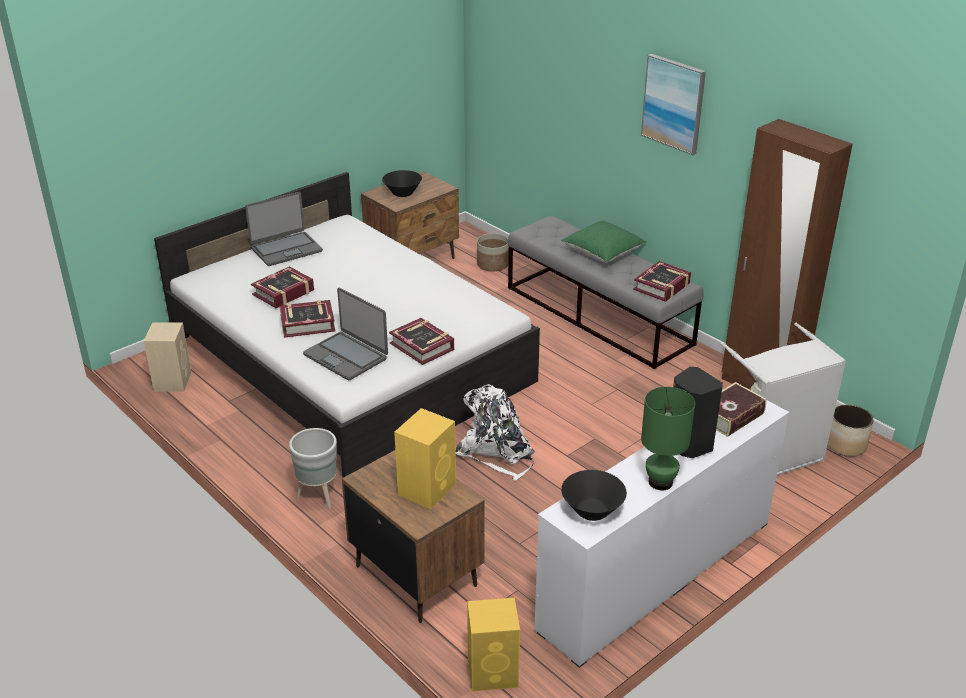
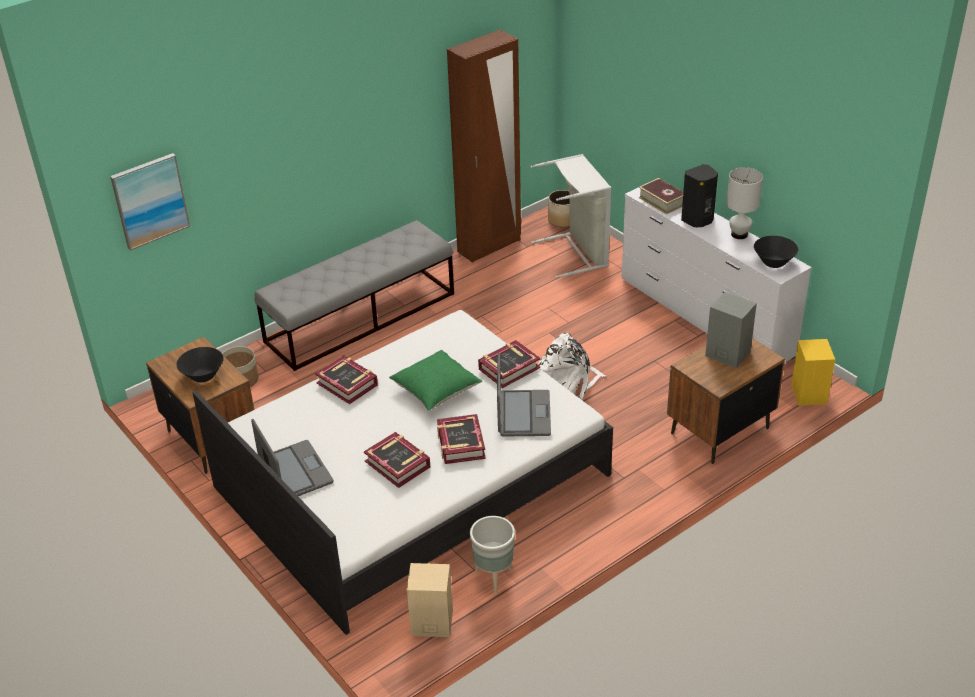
camera: 85 degrees left, 5 degrees up
(318, 496) = (626, 492): grey planter -> grey planter (493, 578)
(346, 356) = (523, 414): laptop -> laptop turned 45 degrees counterclockwise
(428, 488) = (726, 353): yellow speaker -> grey speaker
(603, 253) = (347, 264): green pillow -> green pillow (436, 390)
(659, 482) = (739, 235): green table lamp -> white table lamp
(662, 286) = (416, 238): book -> book (347, 384)
(673, 103) = (351, 101): picture -> picture (150, 201)

